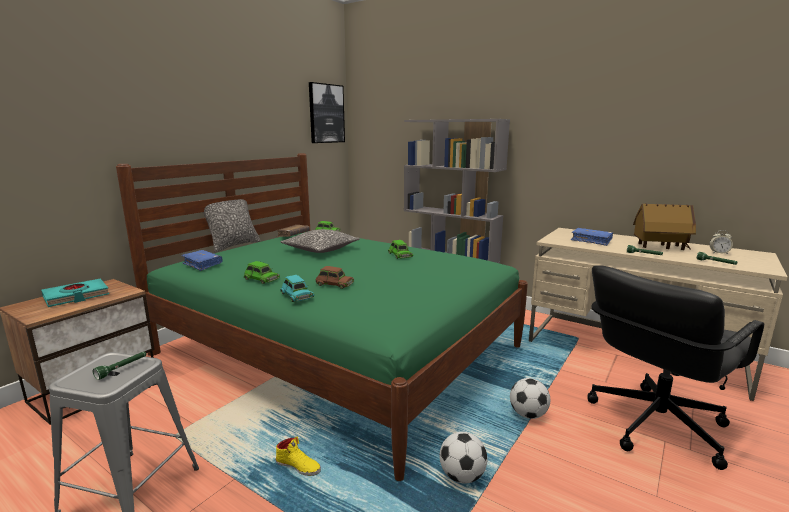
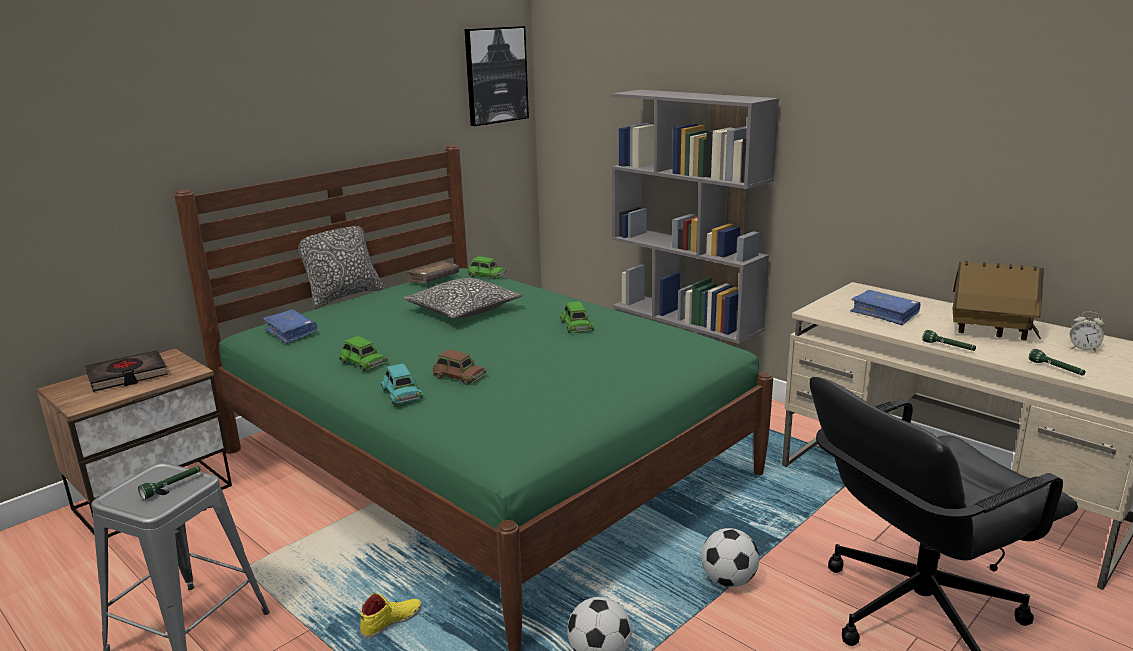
camera: 10 degrees right, 5 degrees up
(76, 296) = (127, 376): turquoise book -> black book
(298, 466) = (391, 621): yellow shoe -> yellow shoe turned 75 degrees counterclockwise

